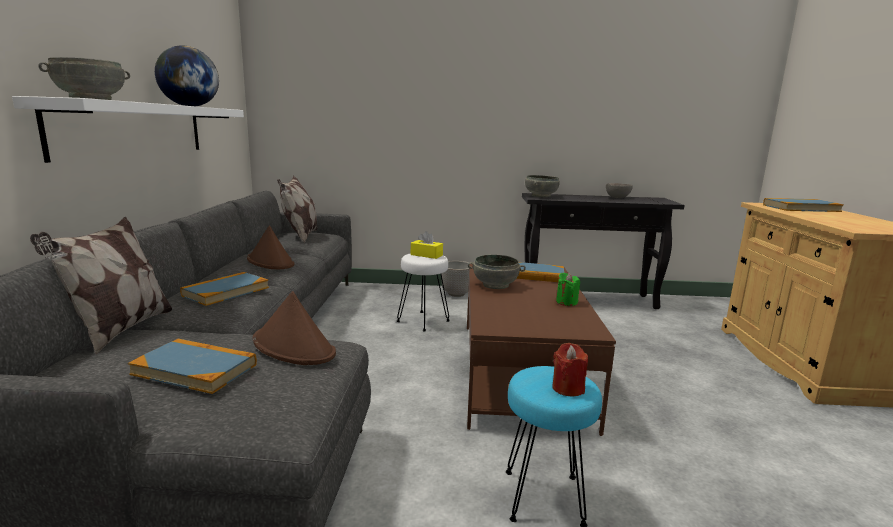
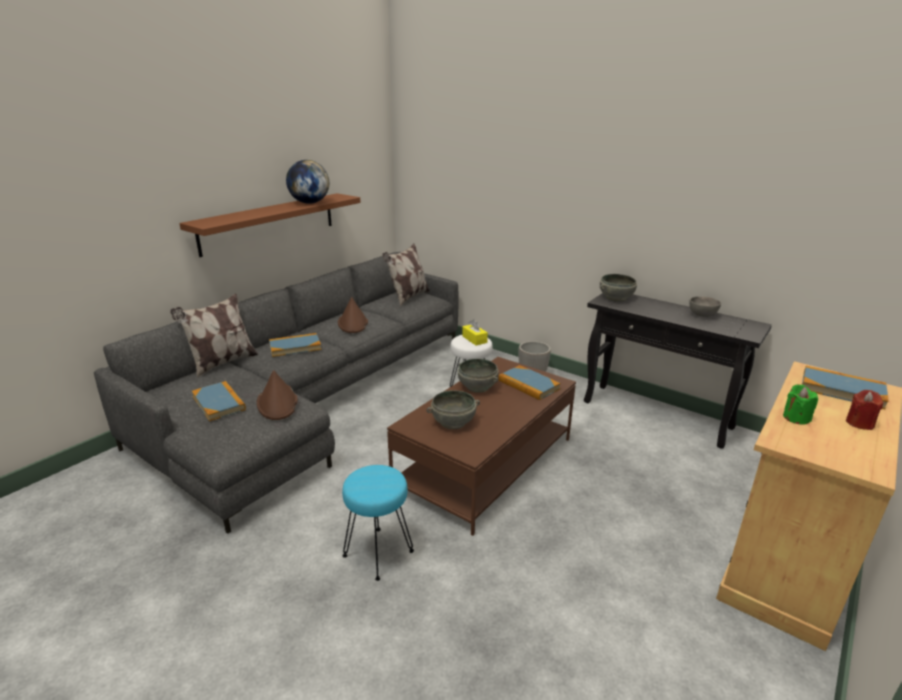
camera: 35 degrees right, 10 degrees up
(91, 99) = (218, 221): grey bowl -> grey bowl (453, 423)
(134, 129) = (269, 223): white shelf -> brown shelf
(566, 302) = (503, 421): green candle -> green candle (796, 418)
(568, 388) = (375, 488): red candle -> red candle (859, 423)

